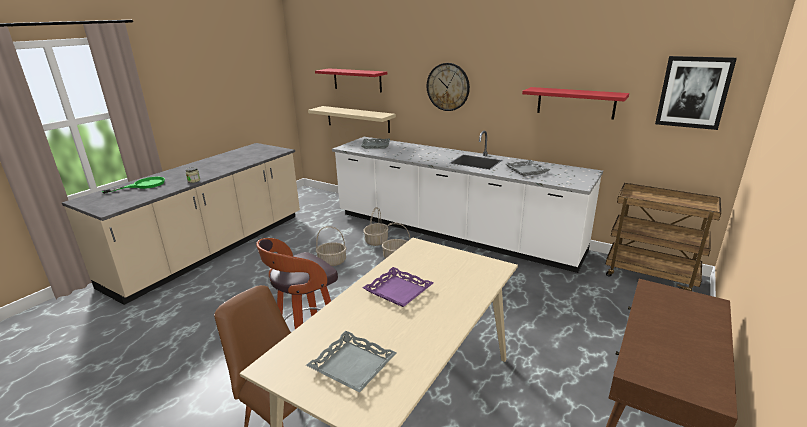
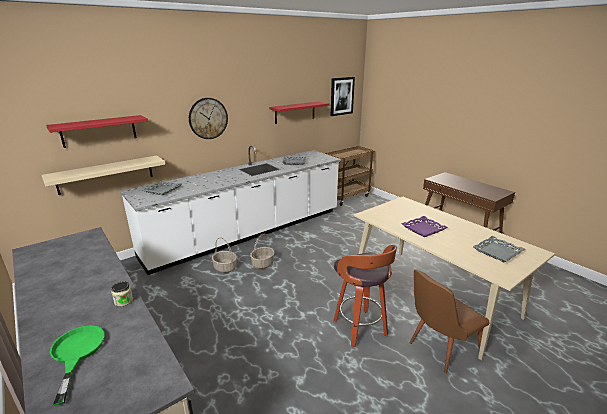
camera: 70 degrees left, 0 degrees up
(332, 261) = (238, 297): basket -> none

